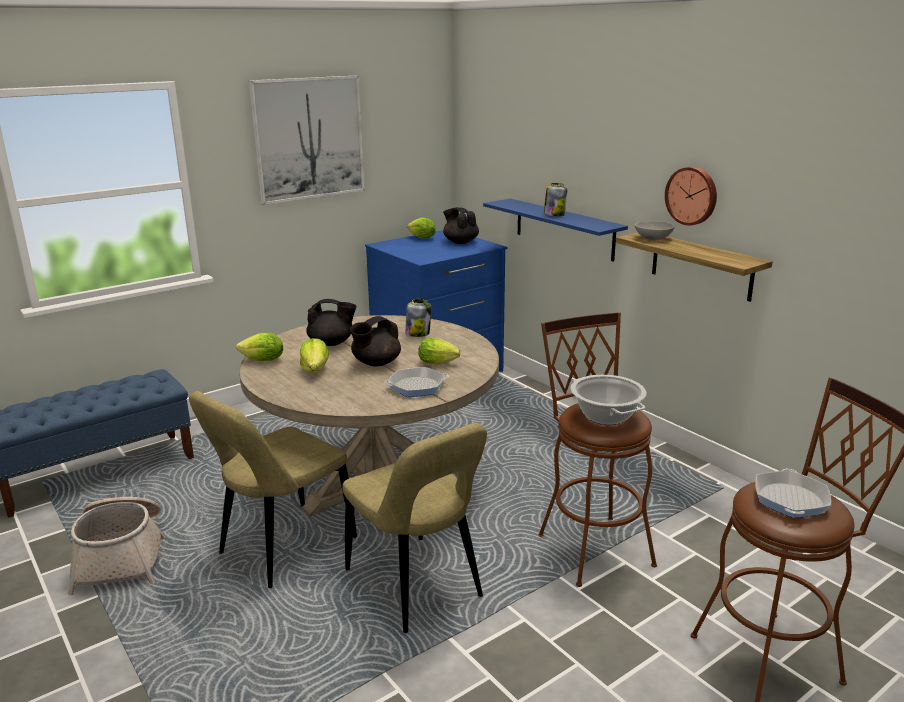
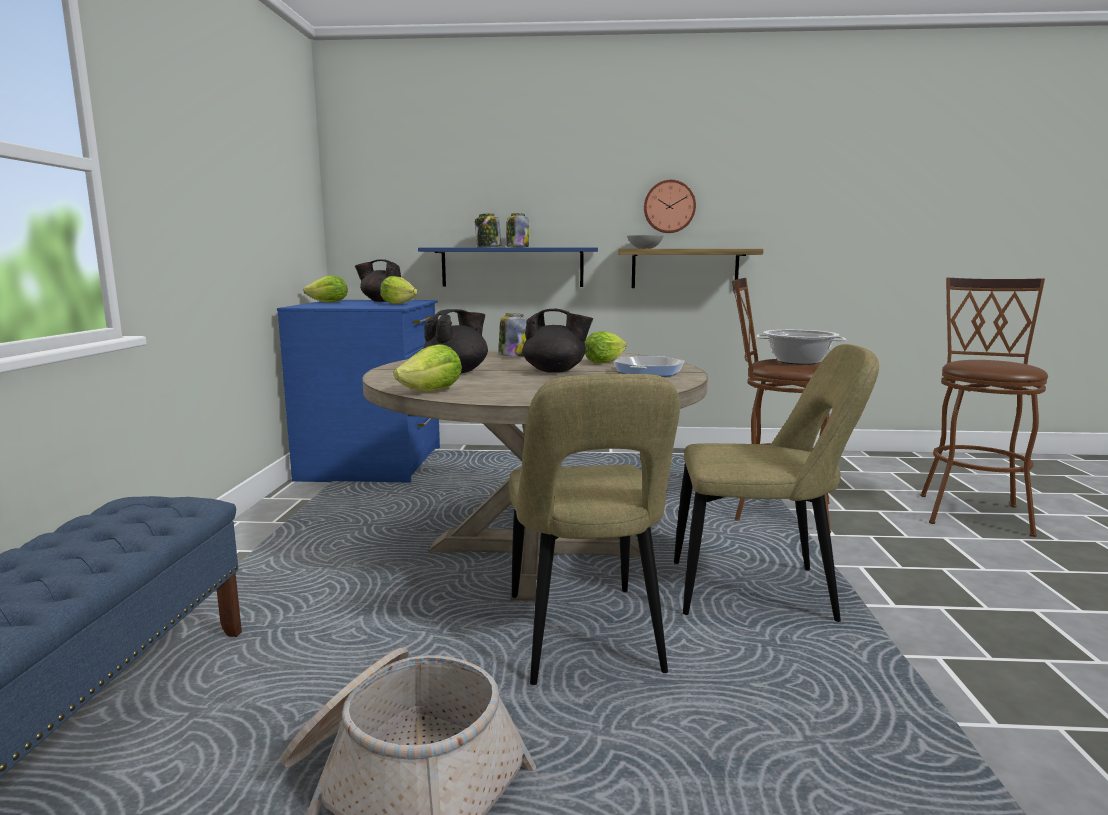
camera: 50 degrees left, 10 degrees down
(309, 138) = (220, 144): picture -> none
(315, 370) = (519, 384): lettuce -> lettuce (398, 304)
(376, 363) = (555, 371): black teapot -> black teapot turned 75 degrees counterclockwise
(536, 210) = (488, 247): none -> jar
(790, 499) = (991, 362): frying pan -> none

